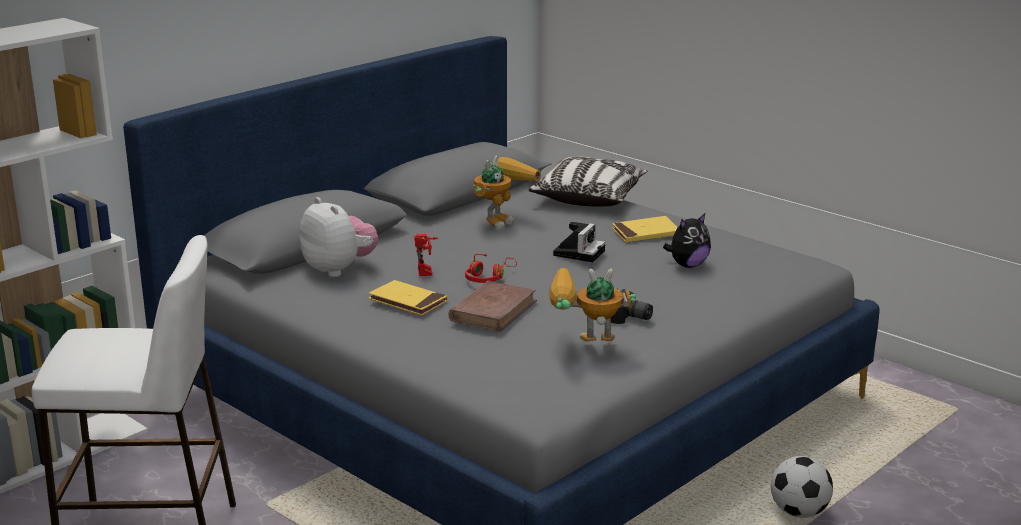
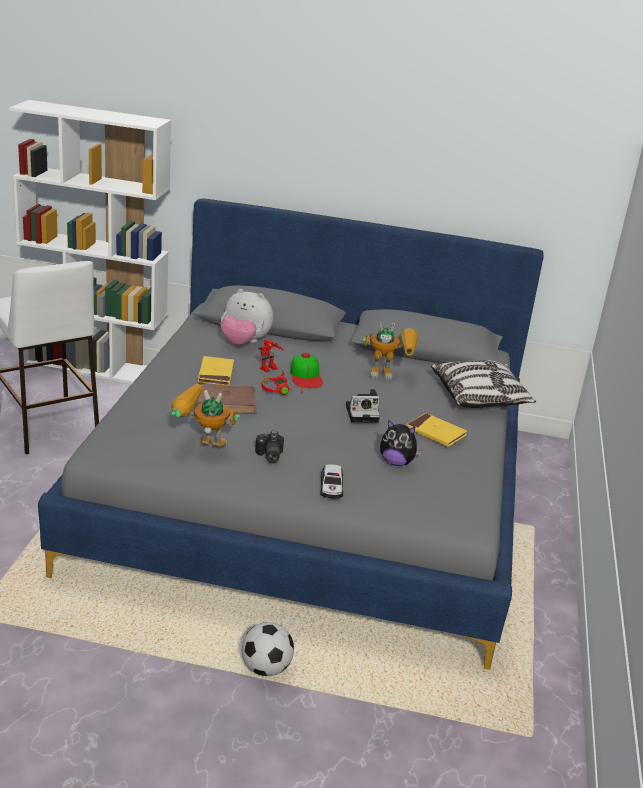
camera: 55 degrees right, 5 degrees up
(339, 269) = (244, 342): plush toy -> plush toy turned 90 degrees clockwise
(466, 257) = (306, 376): none -> cap
(583, 346) = (200, 446): toy robot -> toy robot turned 45 degrees counterclockwise
(716, 305) = (331, 487): none -> toy car

